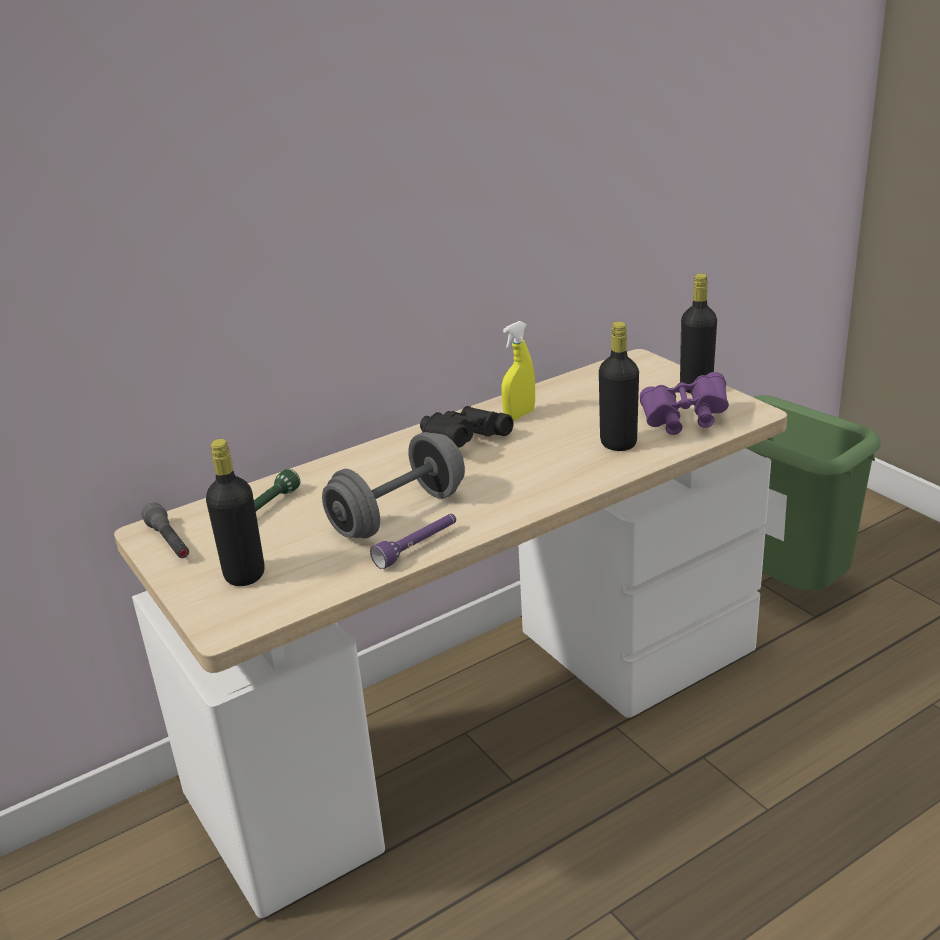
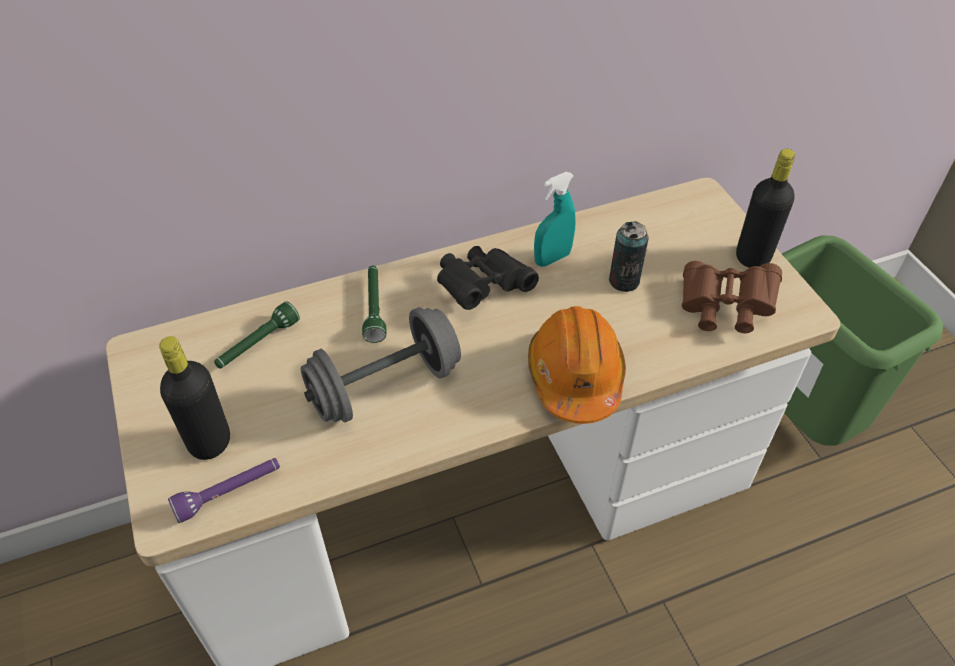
camera: 10 degrees right, 20 degrees up
(169, 542) = (153, 372): grey flashlight -> none
(367, 470) = (374, 308): none -> green flashlight
(417, 547) = (389, 445): purple flashlight -> purple flashlight (229, 493)
(519, 415) = (552, 258): yellow spray bottle -> turquoise spray bottle
(570, 479) = (575, 376): none -> orange hard hat
(589, 418) = (624, 281): none -> can
(618, 443) = (643, 329): black bottle -> none
(684, 420) = (724, 308): purple binoculars -> brown binoculars

